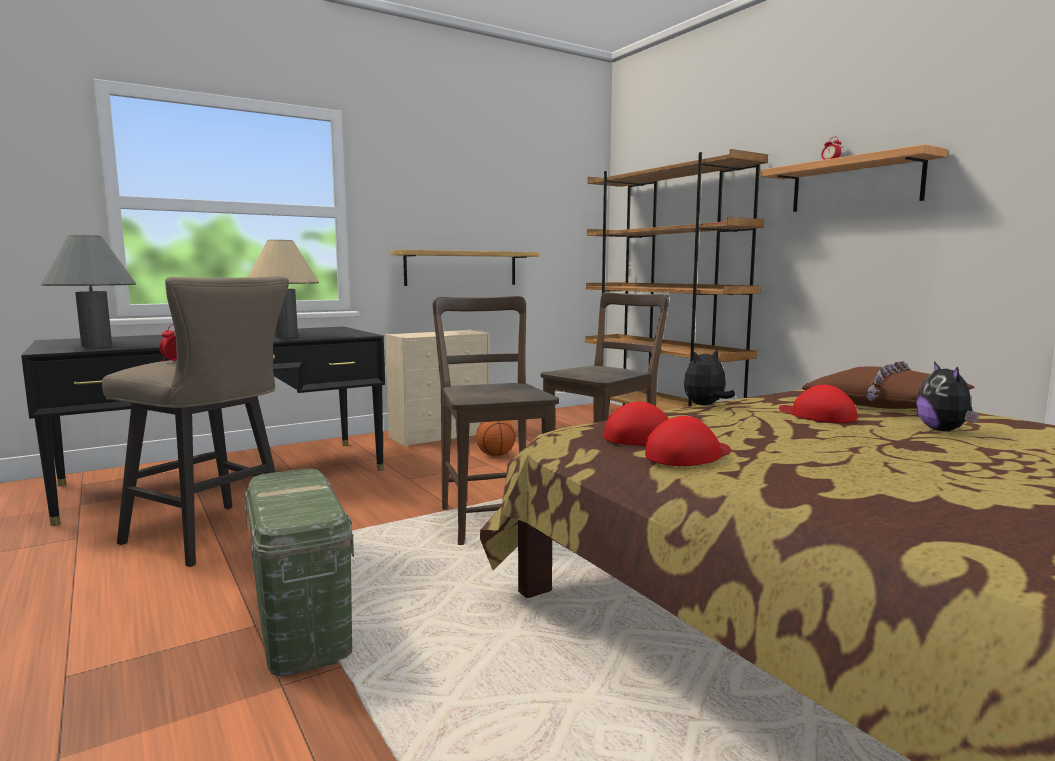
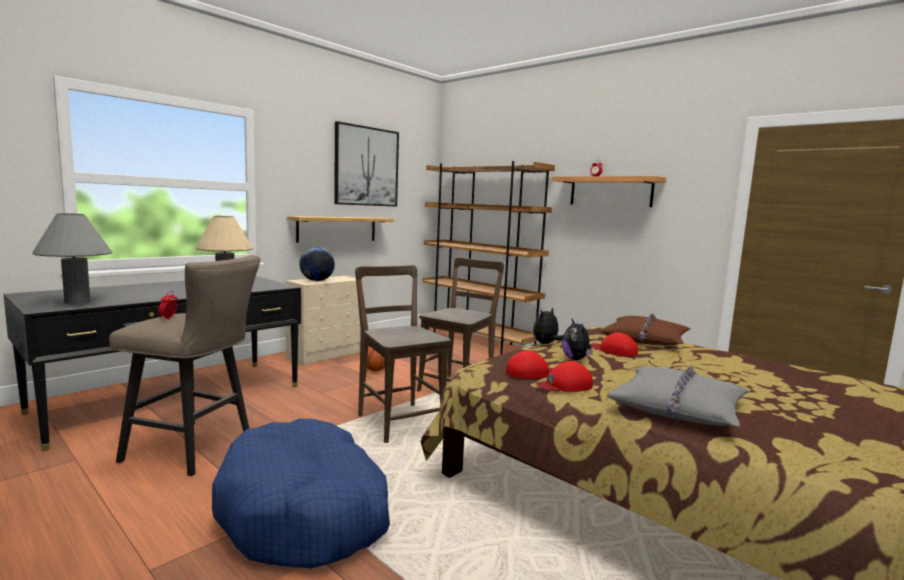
camera: 15 degrees left, 0 degrees up
(301, 624) = (305, 511): green storage box -> blue dog bed
(425, 334) = (317, 281): none -> globe
(502, 182) = (366, 166): none -> picture
(688, 455) = (564, 385): red cap -> red cap turned 150 degrees counterclockwise
(879, 494) = (678, 408): none -> grey pillow
(944, 430) = (685, 360): plush toy -> plush toy (576, 359)

